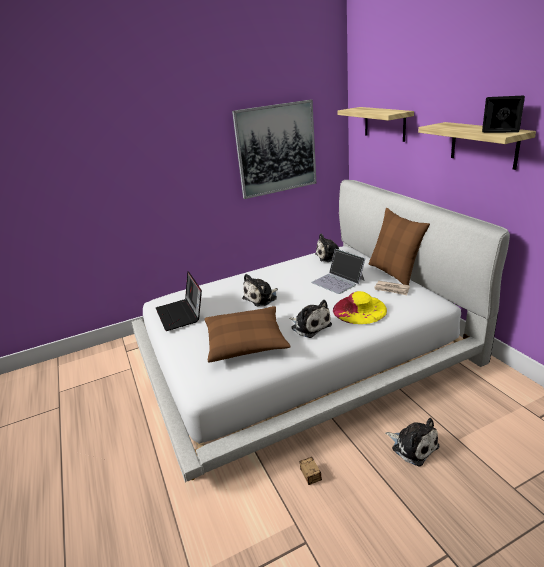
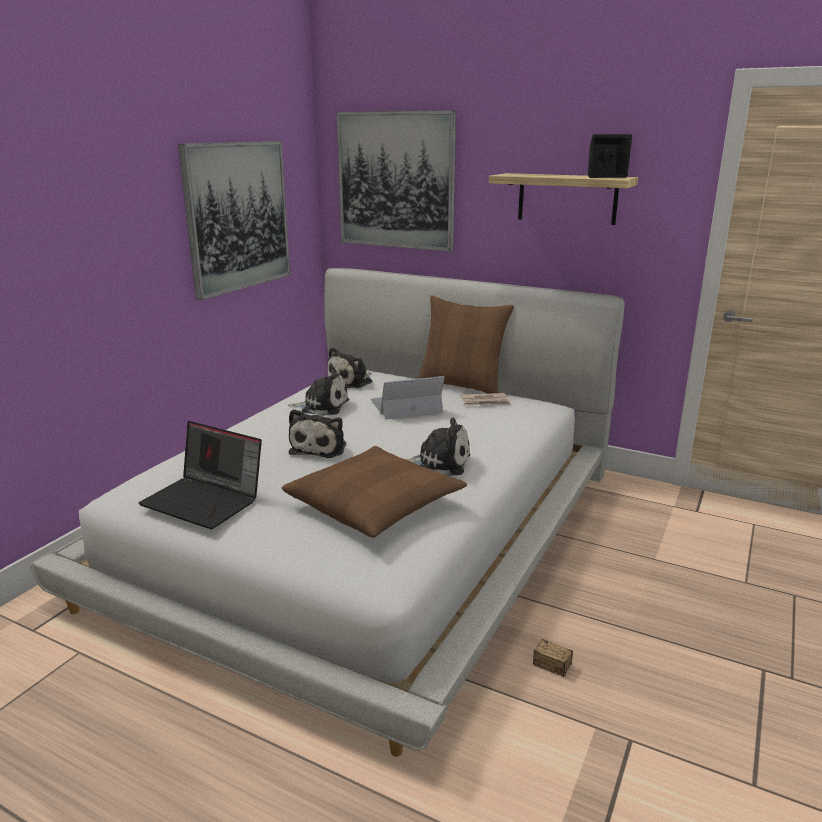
camera: 40 degrees left, 5 degrees down
(338, 281) = (405, 406): laptop -> laptop turned 150 degrees clockwise
(359, 309) = (478, 430): yellow hat -> none
(384, 123) = (396, 180): shelf -> picture
(413, 446) = (622, 584): plush toy -> plush toy (322, 406)

